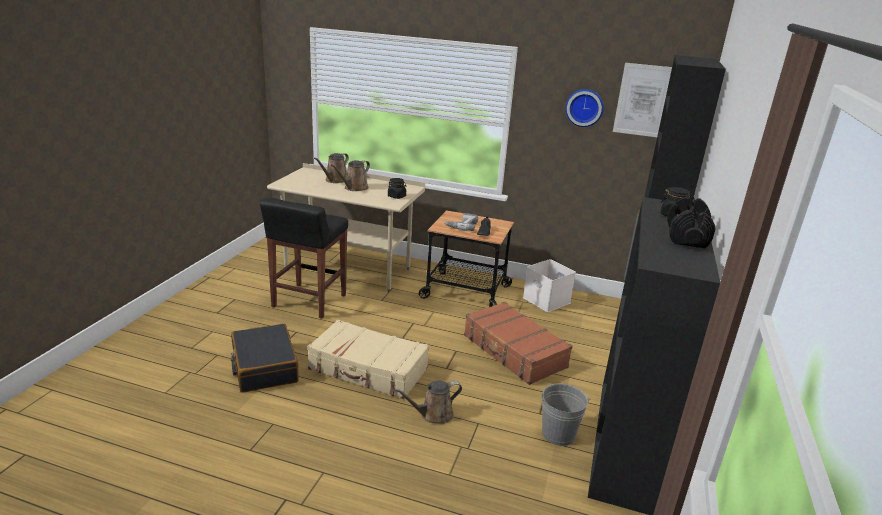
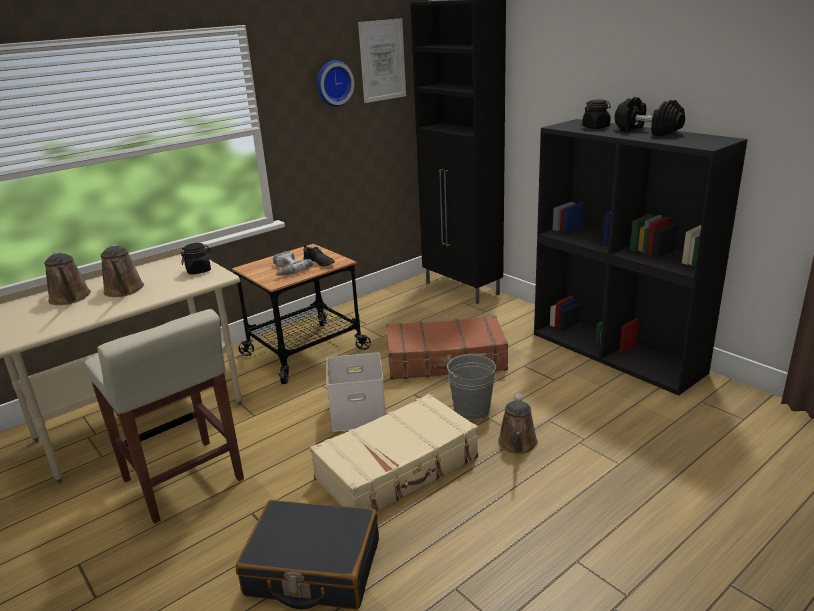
camera: 55 degrees left, 0 degrees up
(308, 301) = (183, 481): black stool -> beige stool
(545, 300) = (372, 313): white storage box -> white storage box (357, 414)
(558, 434) = (589, 380): grey bucket -> grey bucket (472, 409)

